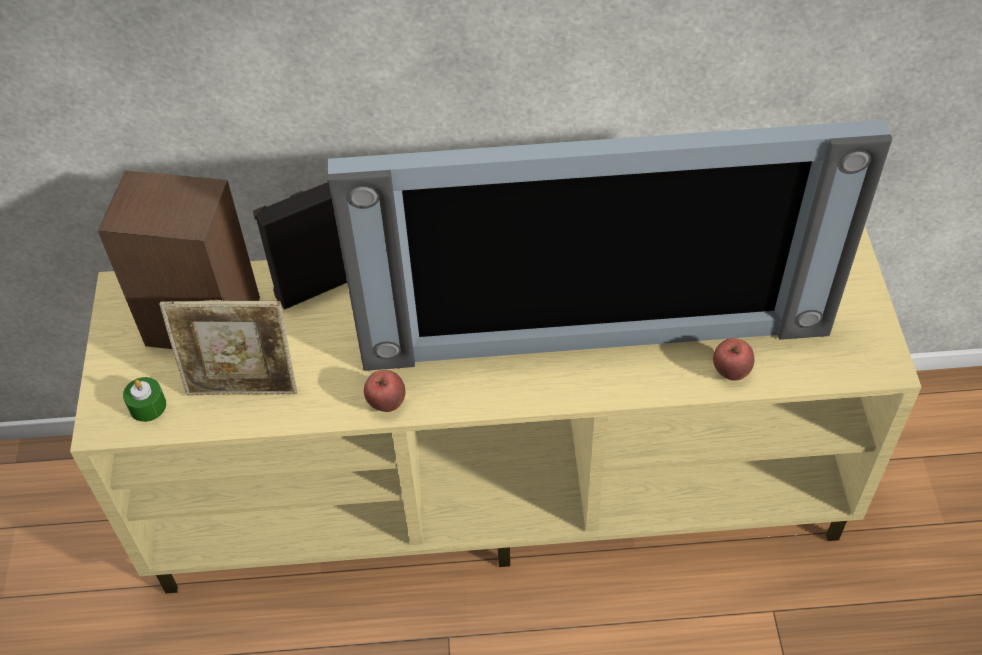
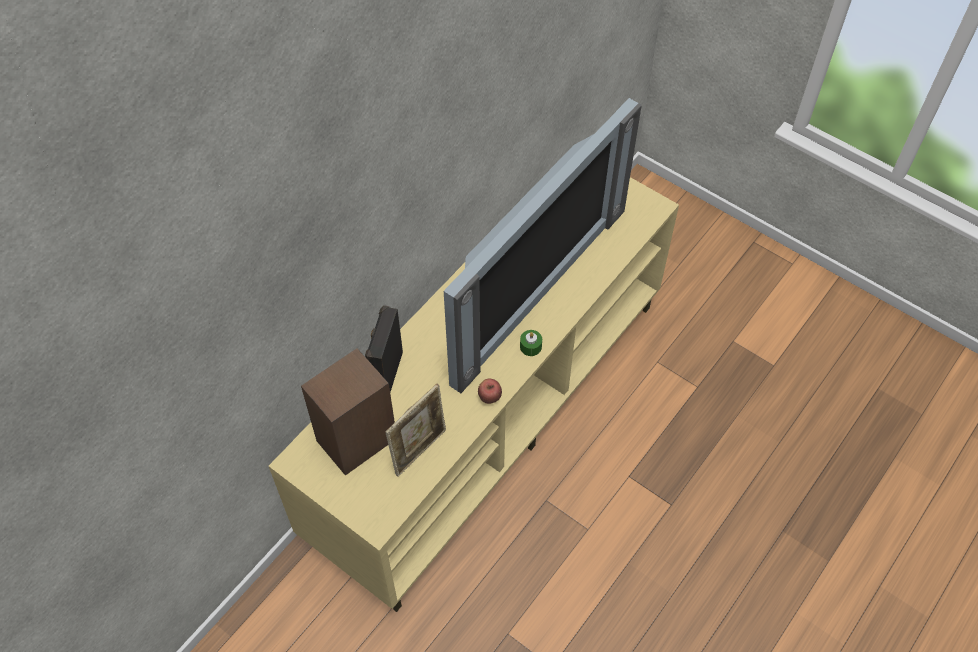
camera: 50 degrees left, 5 degrees up
(147, 406) = (386, 498): green candle -> green candle (530, 346)
(731, 372) = (606, 259): apple -> none

